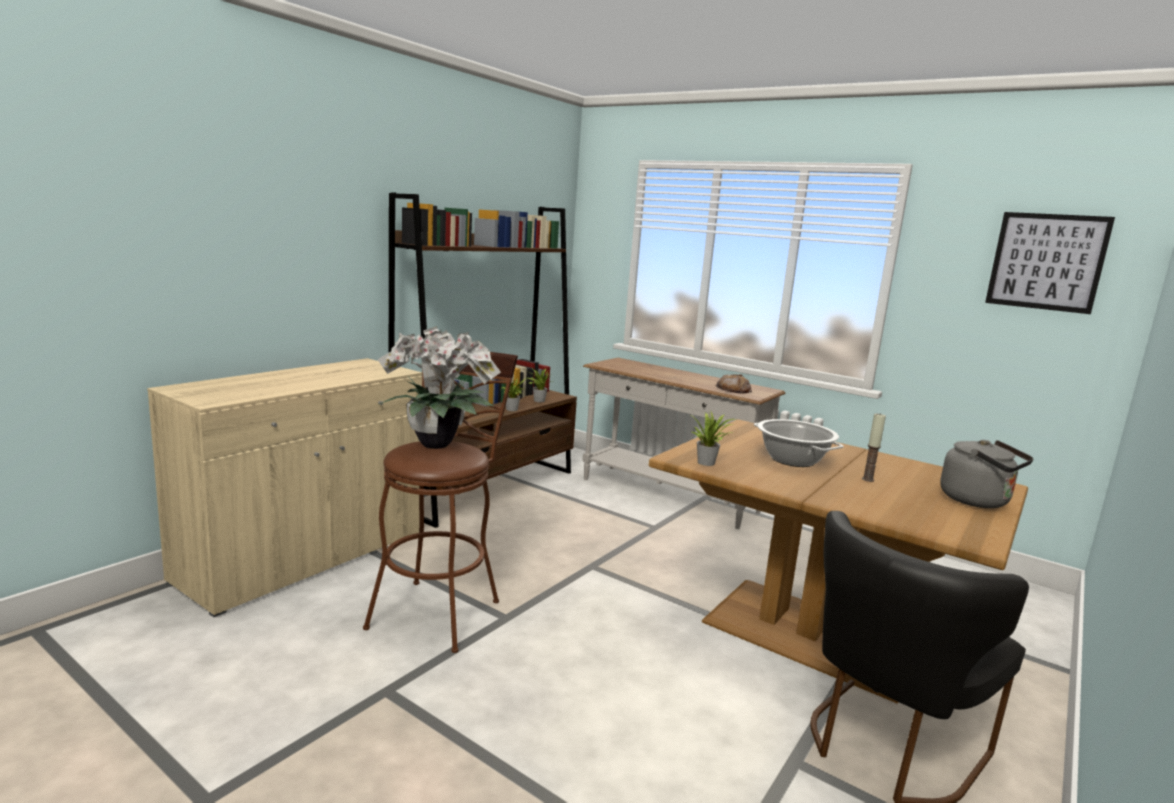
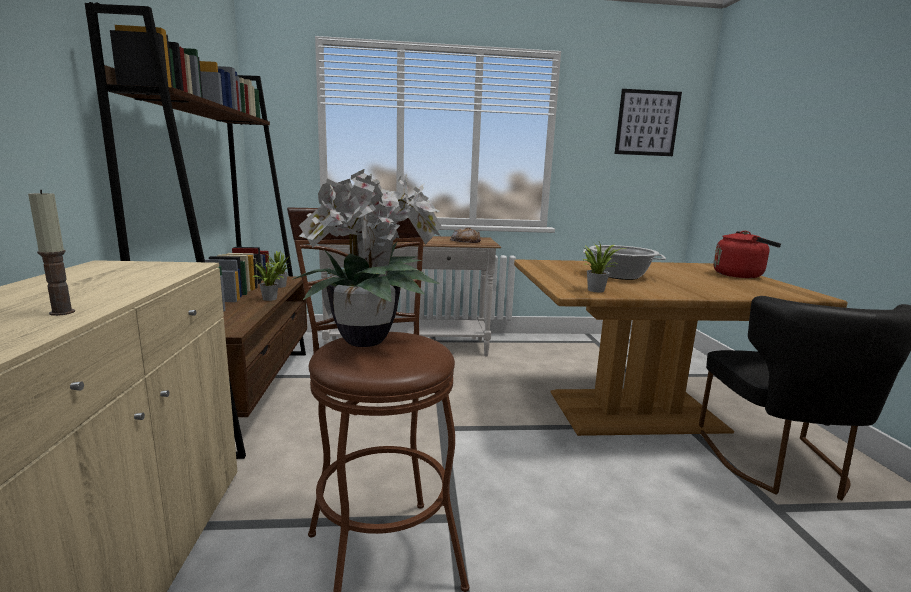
camera: 40 degrees left, 0 degrees up
(868, 479) = (679, 277): candle -> candle (62, 312)
(978, 501) = (740, 275): grey kettle -> red kettle

